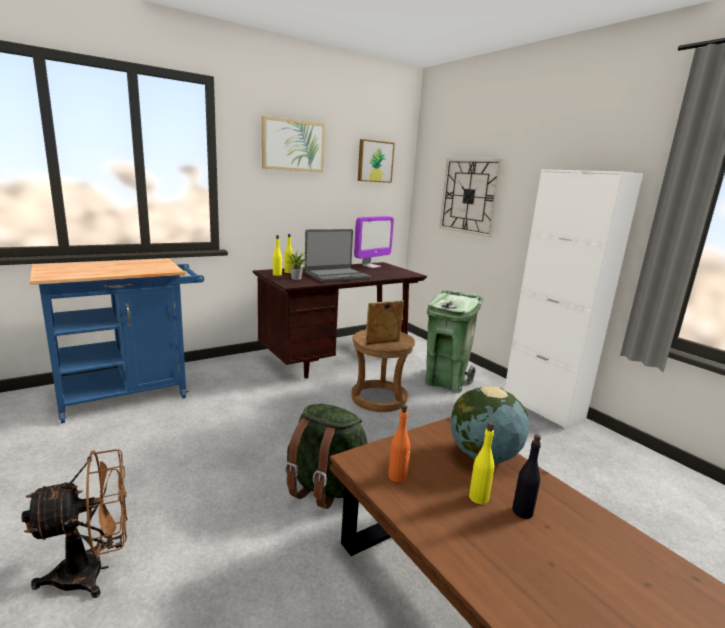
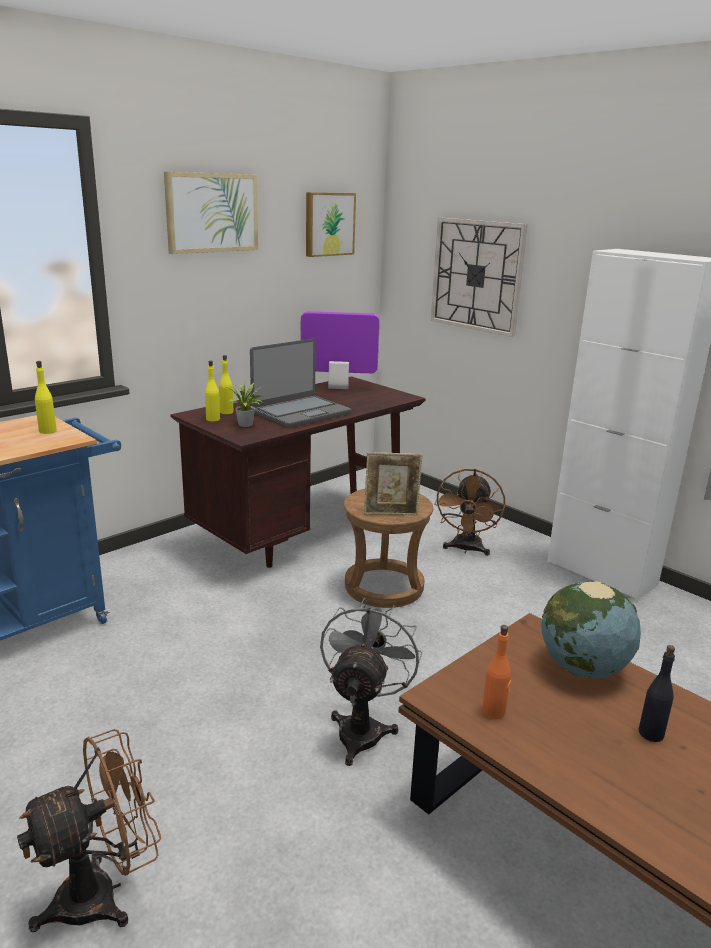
camera: 10 degrees left, 5 degrees up
(326, 487) = (363, 728): green backpack -> grey fan
(371, 266) = (338, 387): monitor -> monitor turned 120 degrees counterclockwise
(382, 344) = (391, 513): picture frame -> picture frame turned 150 degrees counterclockwise
(446, 382) = (466, 549): green trash can -> brown fan
(478, 497) = (596, 724): yellow bottle -> yellow bottle (47, 431)

